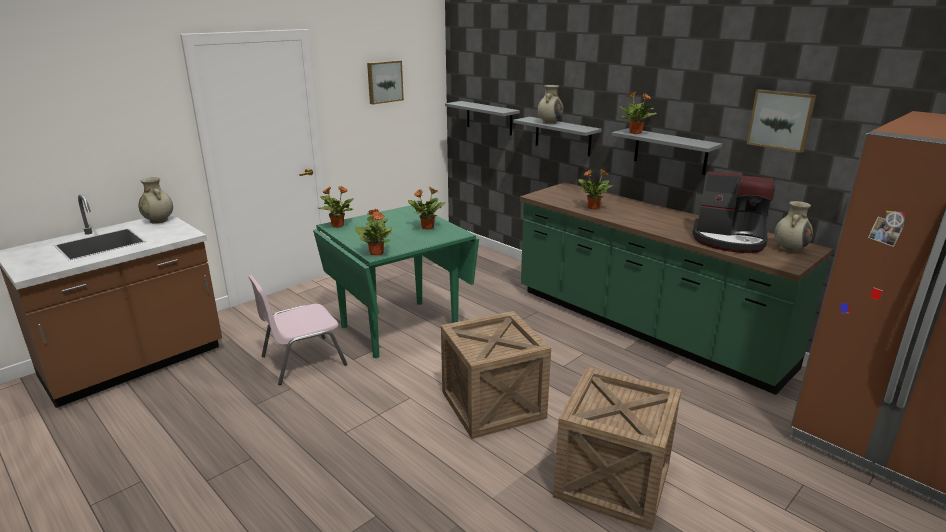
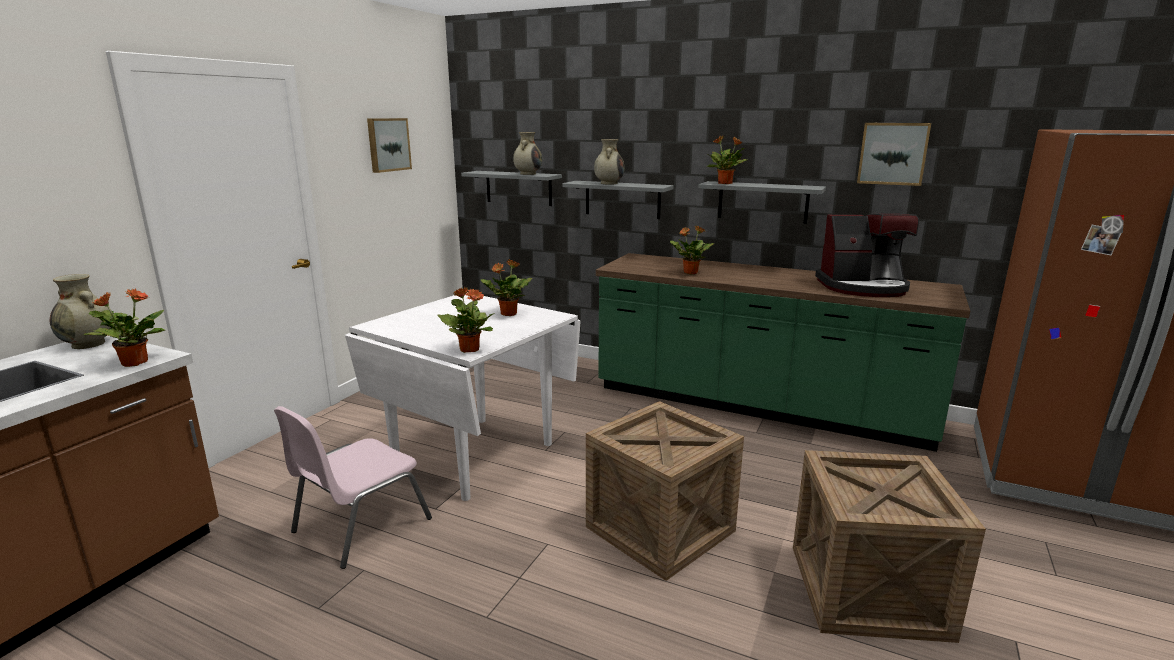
camera: 20 degrees left, 5 degrees down
(337, 225) = (381, 324): potted plant -> potted plant (134, 362)
(400, 328) = (475, 455): green dining table -> white dining table
(789, 249) = (927, 289): beige vase -> beige vase (528, 174)

